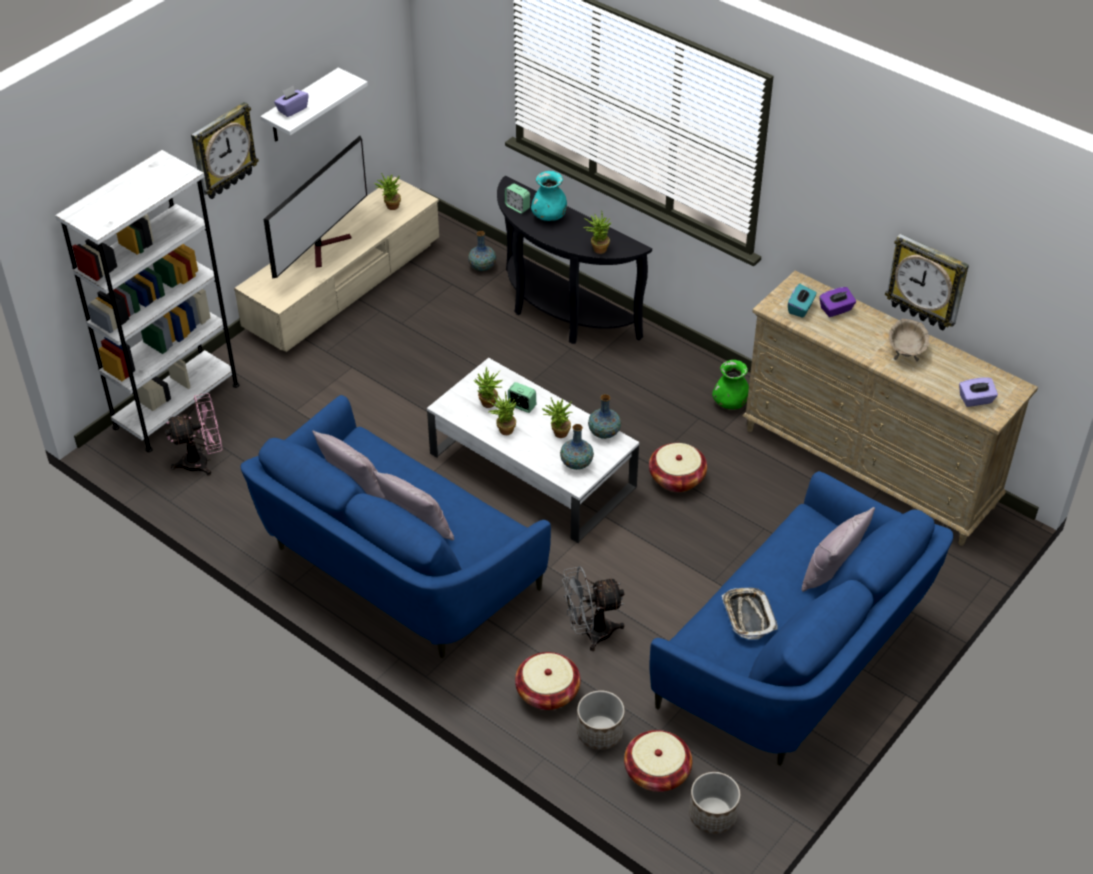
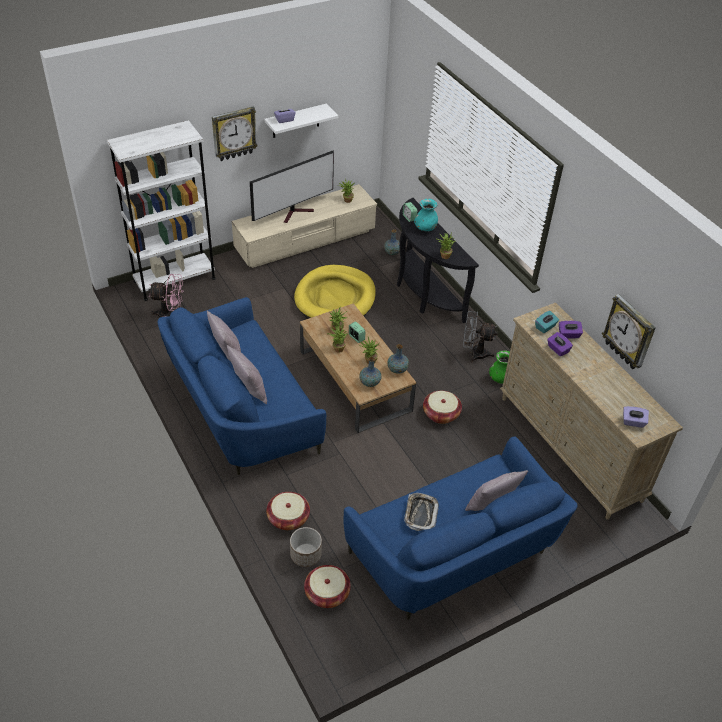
camera: 20 degrees right, 0 degrees up
(437, 359) = (335, 298): none -> yellow dog bed
(531, 469) = (354, 380): white coffee table -> brown coffee table
(590, 633) = (334, 491): grey fan -> grey fan (474, 353)
(713, 815) = (347, 635): planter -> none
(833, 334) = (558, 349): none -> purple tissue box
(905, 351) = (601, 375): beige bowl -> none

